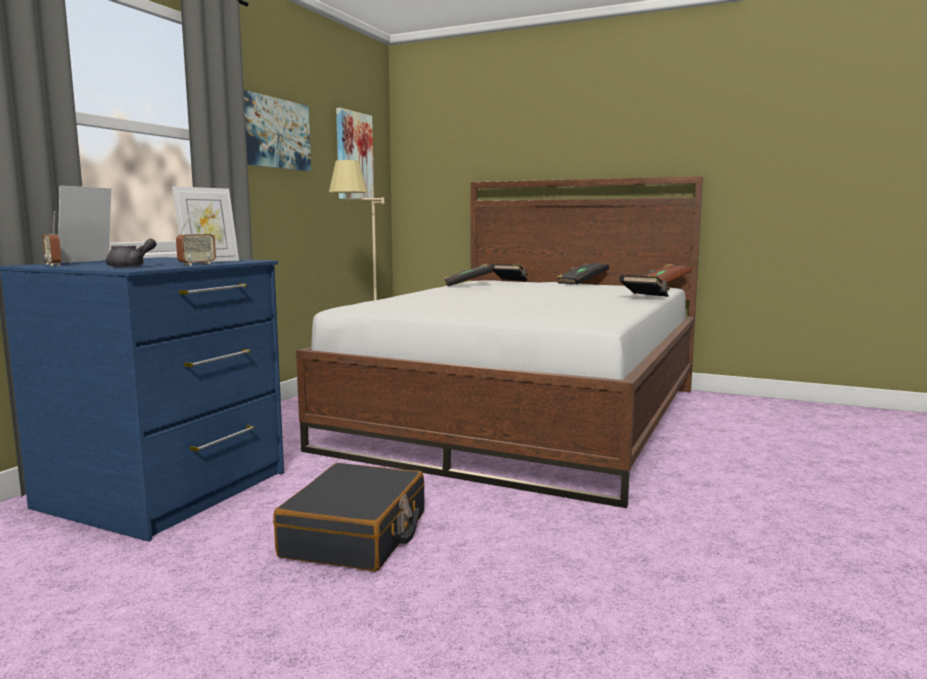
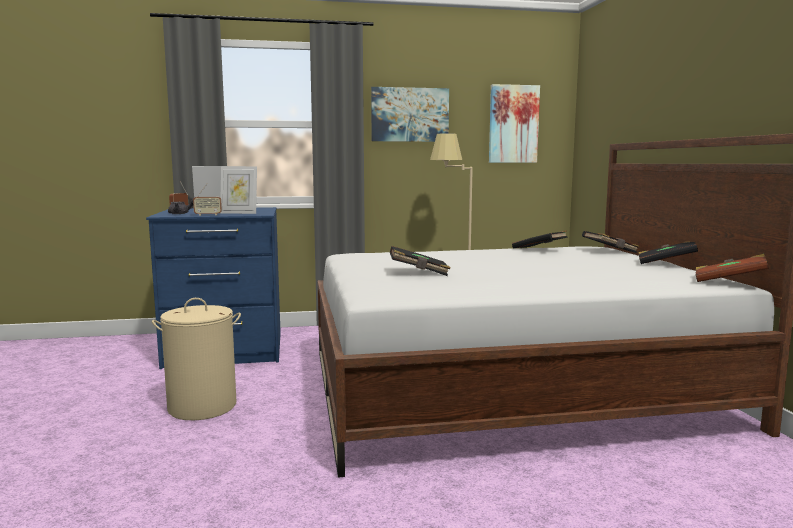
camera: 55 degrees right, 0 degrees up
(356, 535) = (203, 406): black suitcase -> beige laundry basket
(645, 298) = (594, 289): black book -> black book (419, 273)

